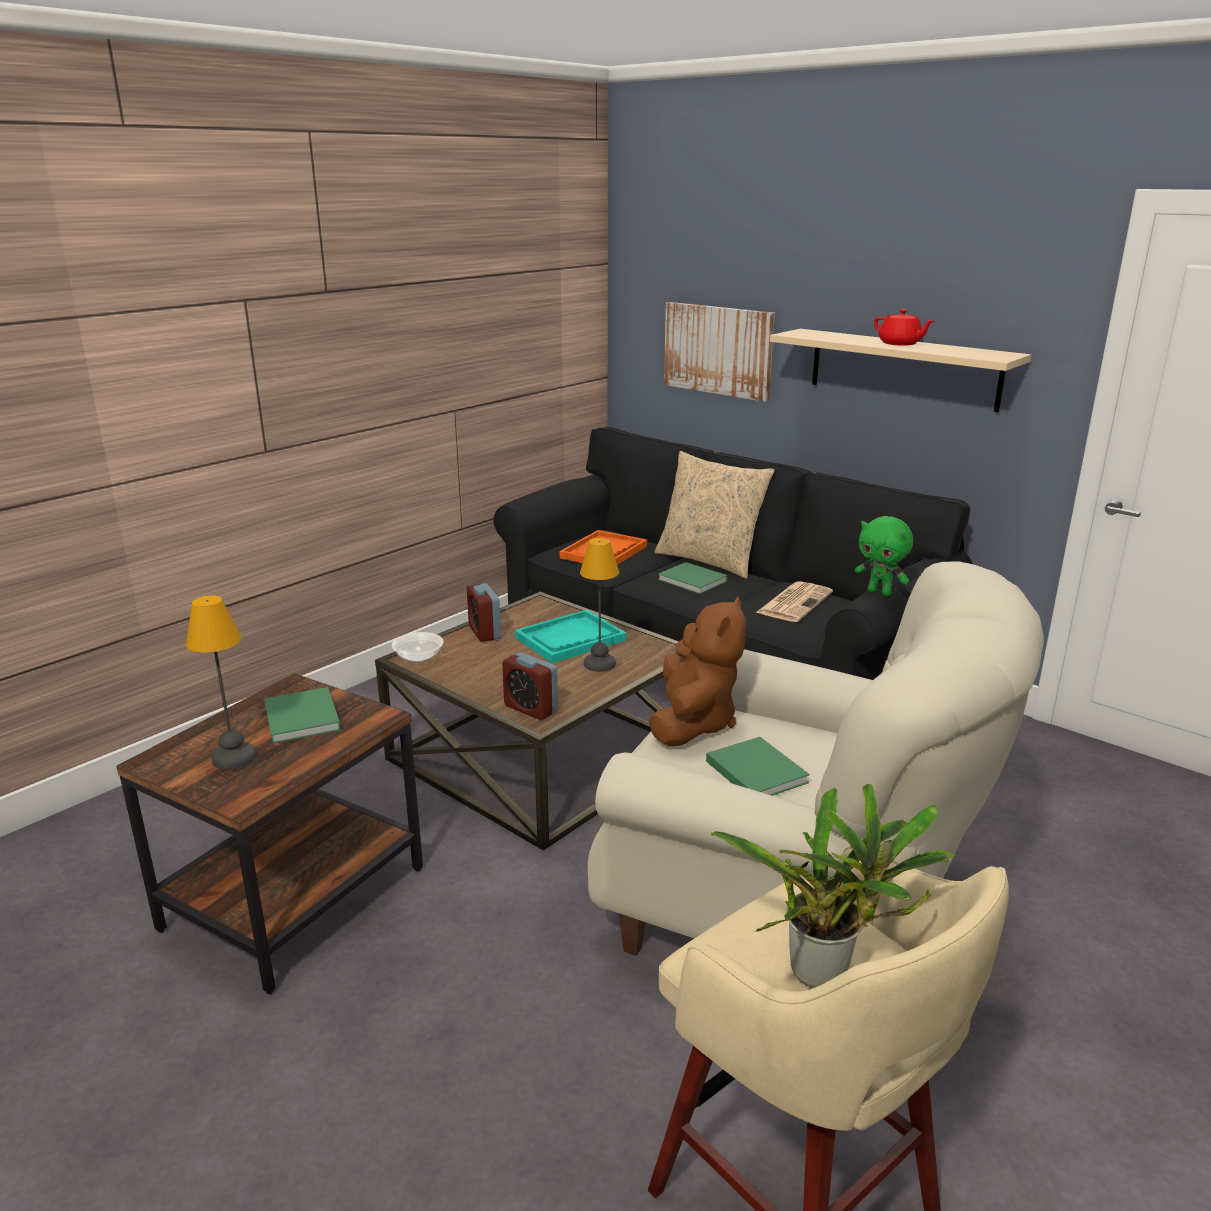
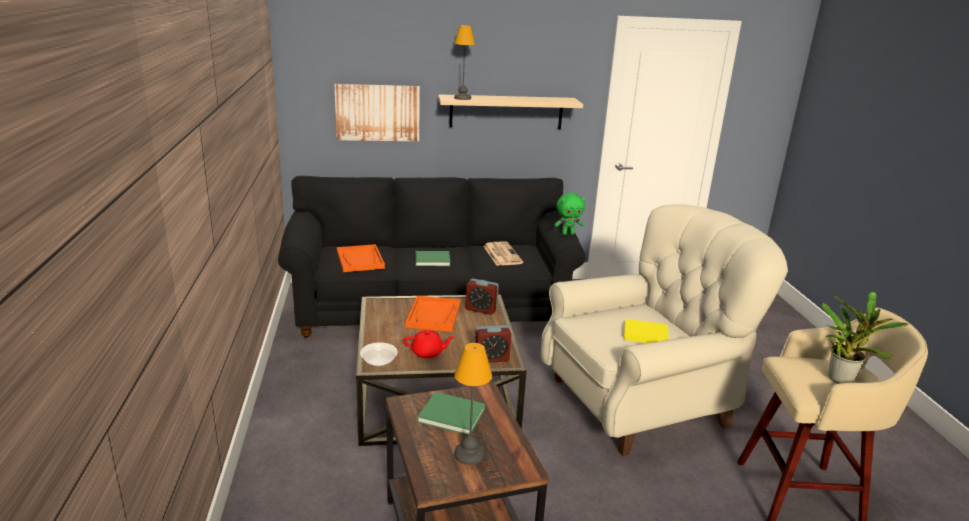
camera: 50 degrees left, 0 degrees up
(484, 632) = (384, 332): alarm clock -> alarm clock (481, 309)
(570, 639) = (434, 315): turquoise tray -> orange tray
(598, 664) = (473, 322): table lamp -> table lamp (462, 98)
(693, 723) = (586, 326): brown plush toy -> none
(709, 560) = (418, 246): beige pillow -> none
(754, 770) = (644, 334): green book -> yellow book
(900, 344) = (513, 98): red teapot -> red teapot (428, 353)

